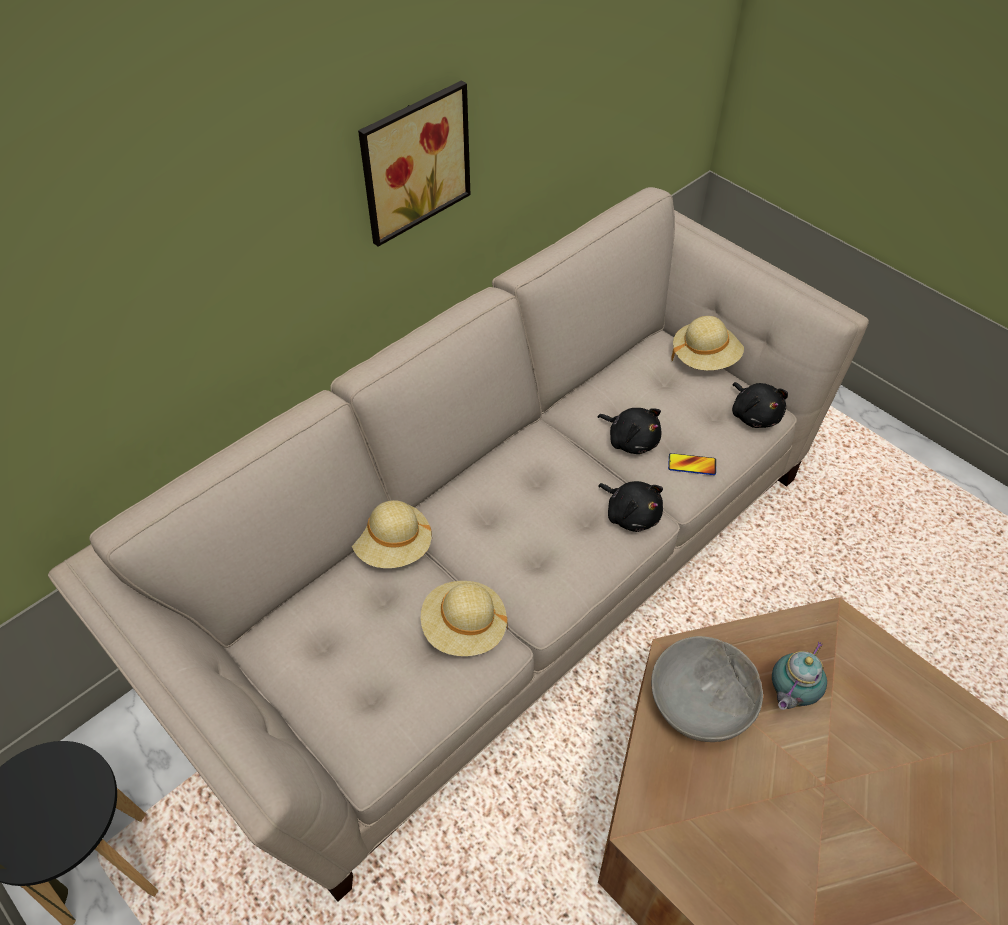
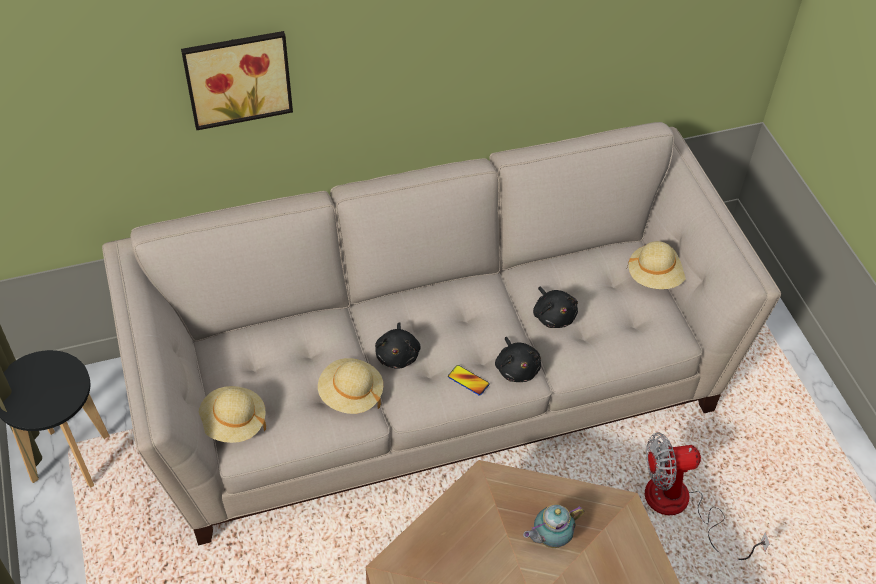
camera: 25 degrees right, 0 degrees up
(392, 546) = (335, 320): beige hat -> beige hat (233, 423)
(412, 161) = (438, 52): picture -> picture (237, 77)
(692, 465) = (587, 352): phone -> phone (468, 380)
(701, 701) = (484, 513): grey bowl -> none
(754, 414) = (664, 335): black plush toy -> black plush toy (398, 354)
(828, 592) = (680, 507): none -> fan

